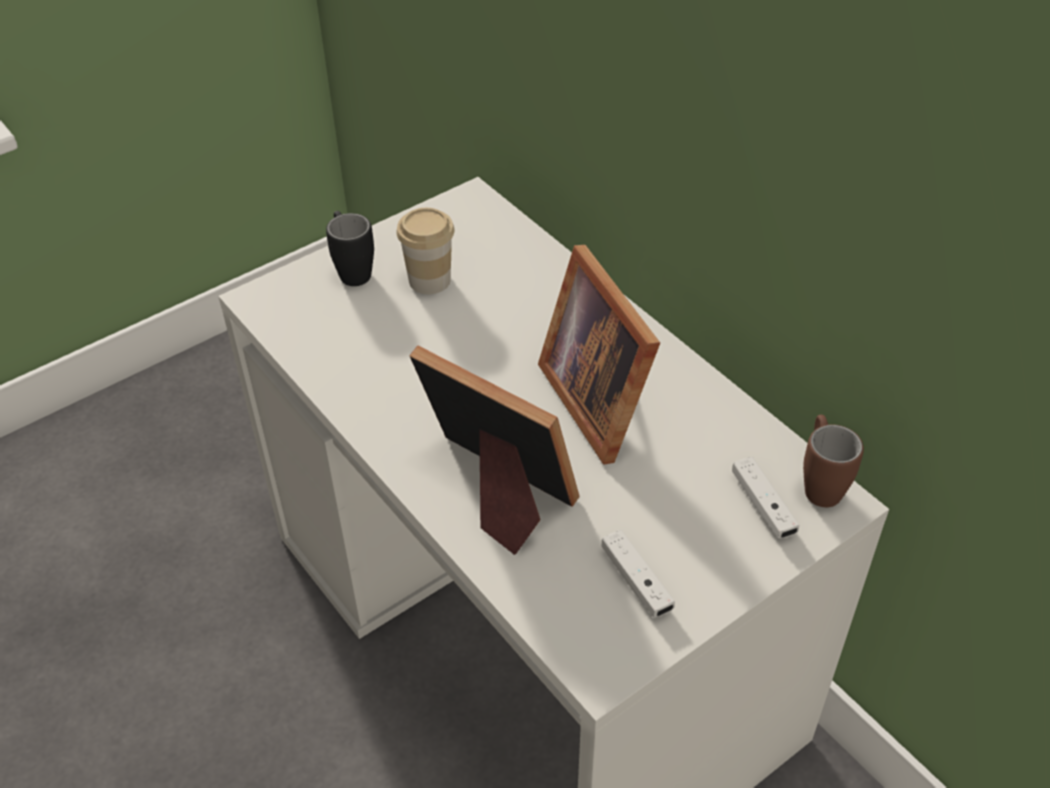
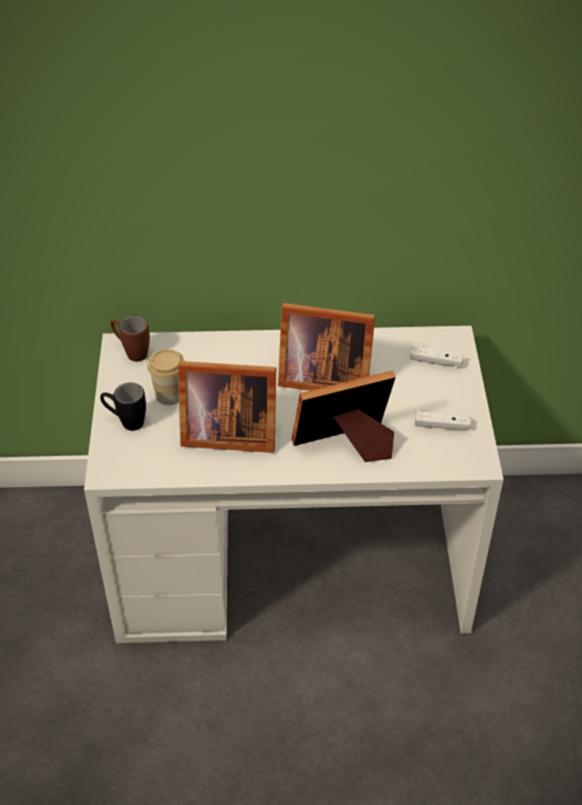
camera: 55 degrees left, 0 degrees up
(411, 362) = (226, 432): none -> picture frame
(819, 483) = (439, 336): brown mug -> brown mug (131, 352)

